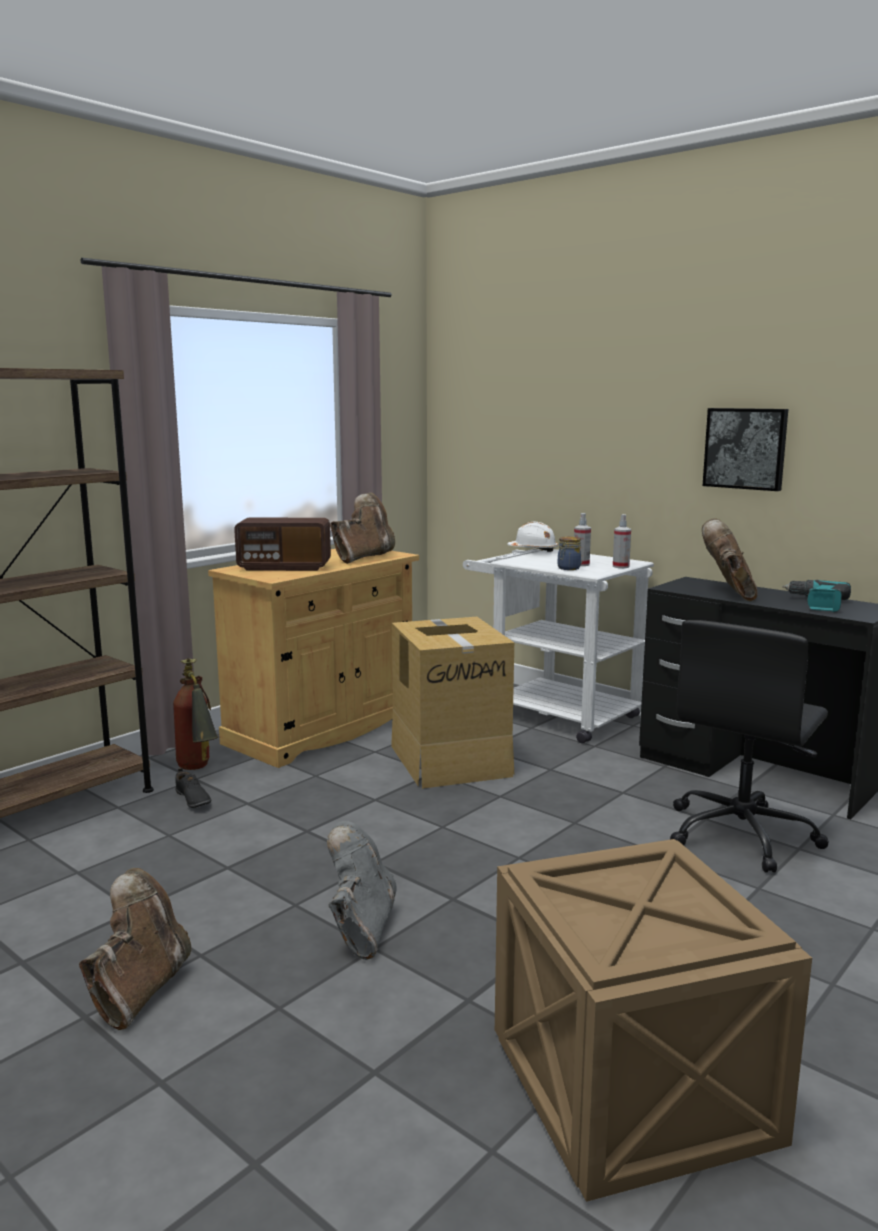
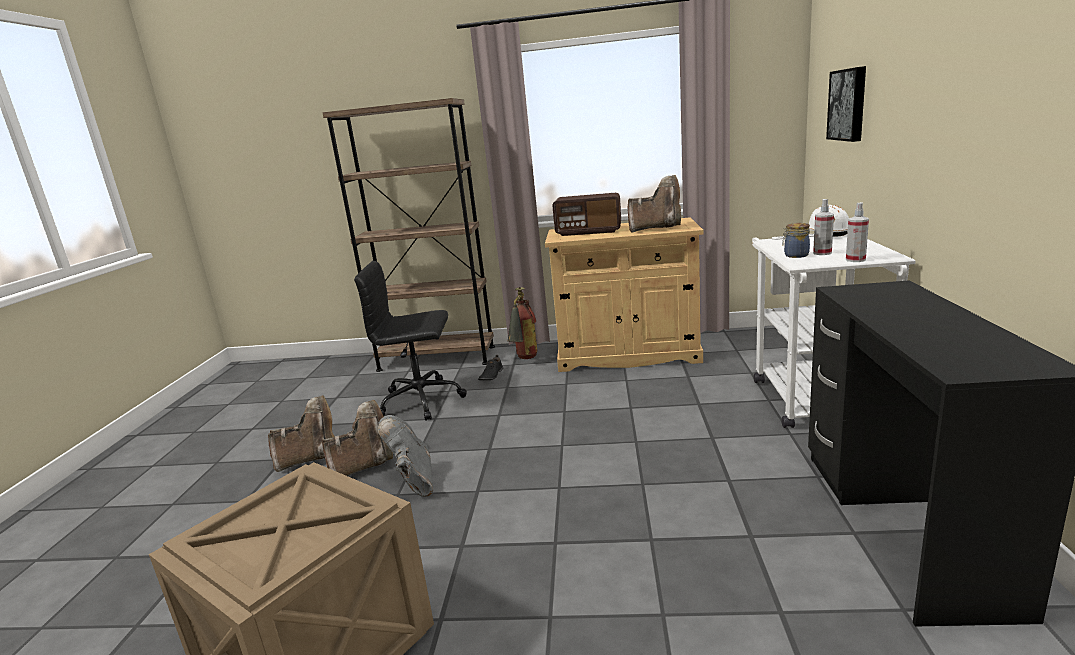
camera: 55 degrees right, 5 degrees up
(284, 567) = (588, 231): radio -> radio turned 45 degrees counterclockwise
(361, 928) = (414, 480): grey boot -> grey boot turned 75 degrees counterclockwise
(451, 760) = (659, 403): cardboard box -> none
(730, 592) = (892, 307): brown boot -> brown boot (364, 466)
(742, 834) = (752, 567): black office chair -> black office chair (423, 400)
(746, 448) = (1001, 120): picture -> picture (849, 104)
(816, 604) = (956, 342): power drill -> none

